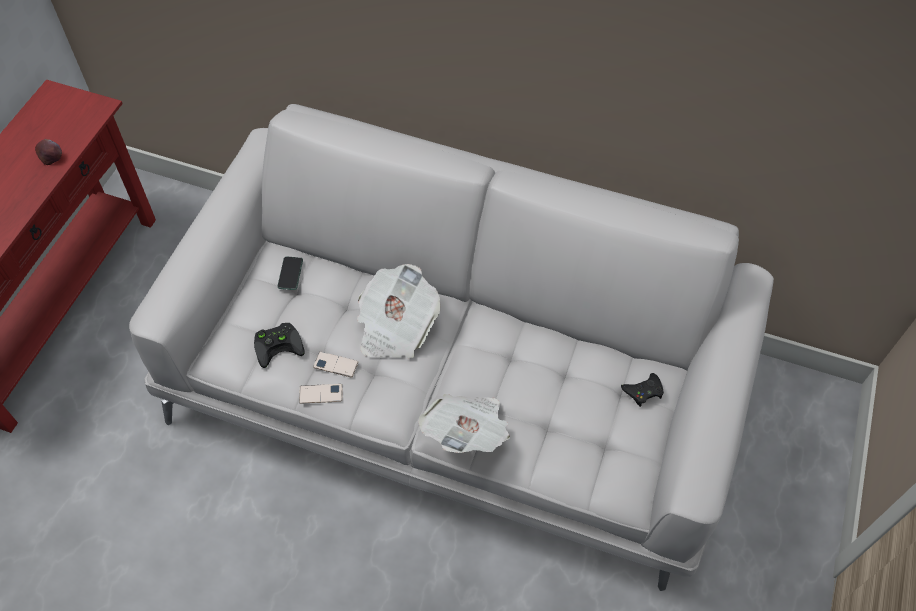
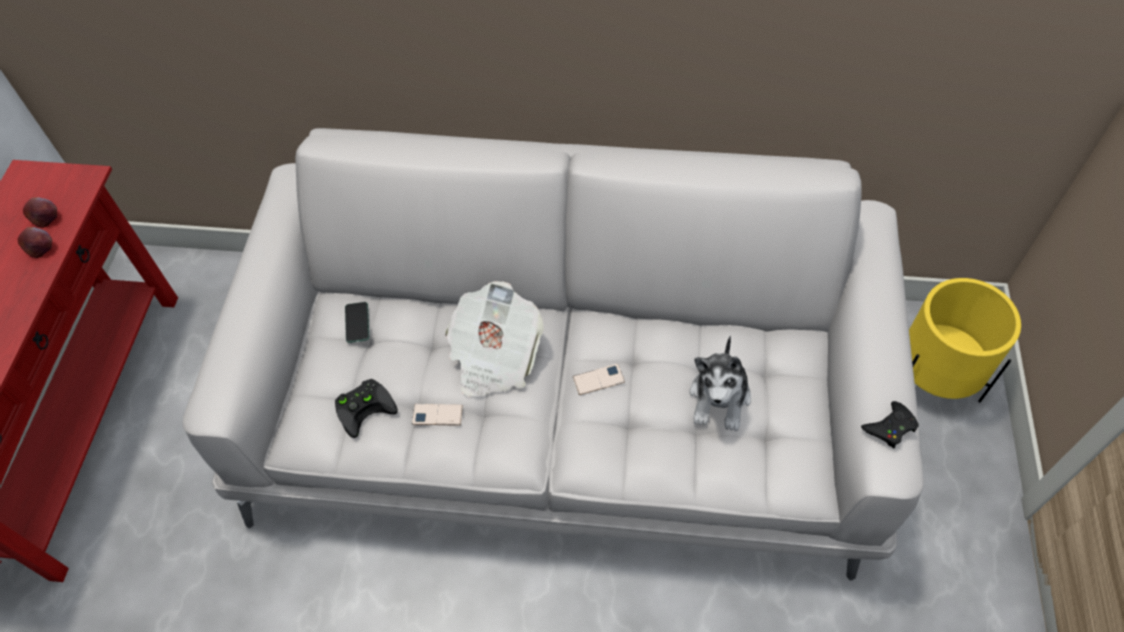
camera: 10 degrees left, 0 degrees up
(61, 134) = (46, 219): none -> apple
(320, 394) = (429, 452): phone -> phone (598, 379)
(467, 432) = (609, 457): newspaper -> none
(575, 404) = (720, 397): none -> plush toy
(643, 391) = (789, 365): black game controller -> black game controller (890, 427)
(788, 435) = (933, 377): none -> yellow planter

